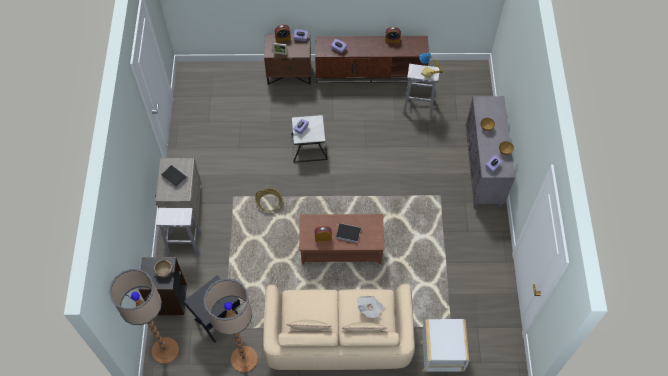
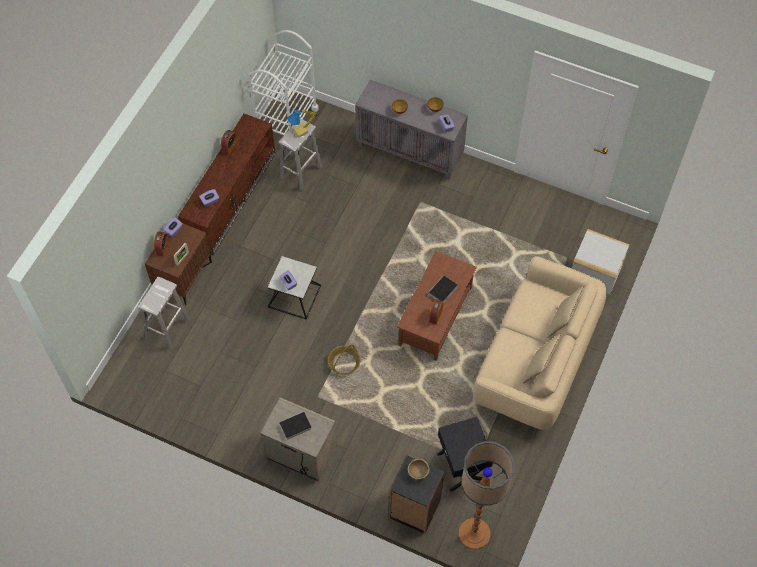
camera: 65 degrees left, 0 degrees up
(183, 243) = (351, 470): white stool -> white stool (167, 329)
(244, 359) = (519, 458): floor lamp -> none
(370, 309) = (538, 304): newspaper -> none
(458, 77) = (286, 121): none -> white cart

